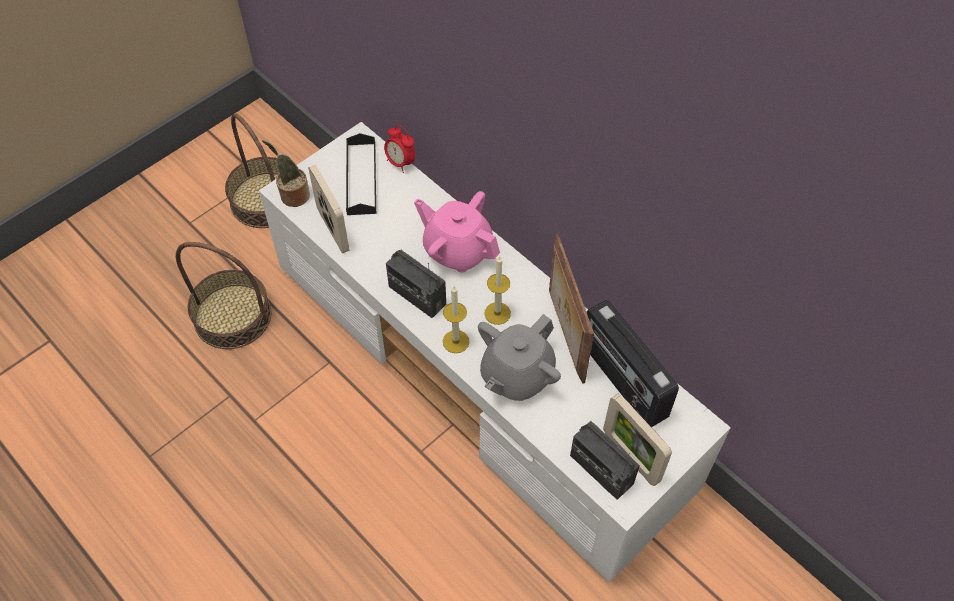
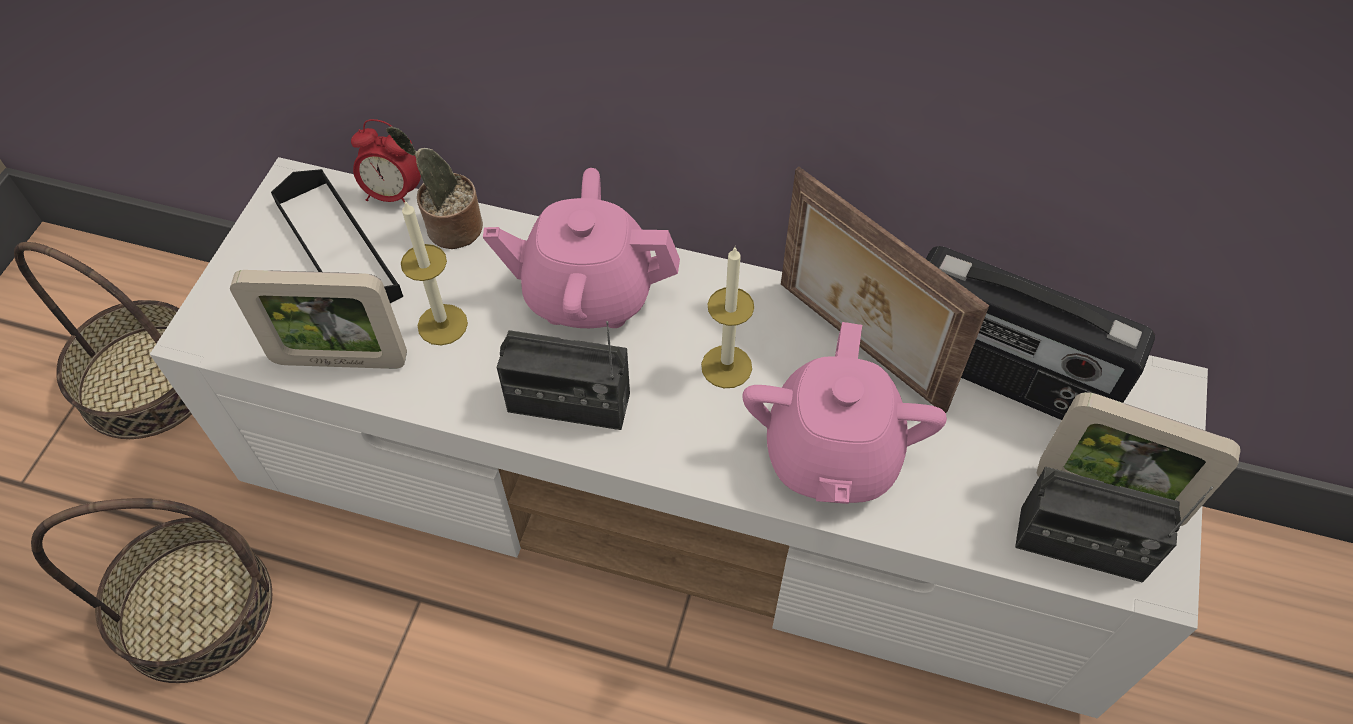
camera: 30 degrees left, 0 degrees up
(292, 195) = (224, 333): potted plant -> potted plant (450, 228)
(333, 230) = (340, 360): picture frame -> picture frame turned 150 degrees clockwise
(456, 341) = (690, 450): candle -> candle (442, 324)
(516, 375) = (831, 455): grey teapot -> pink teapot

